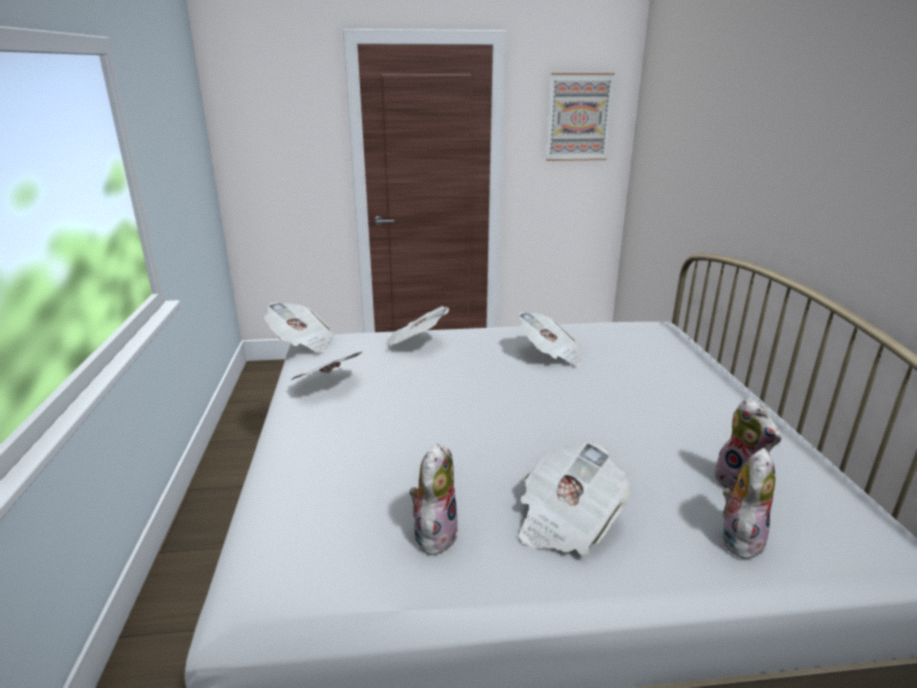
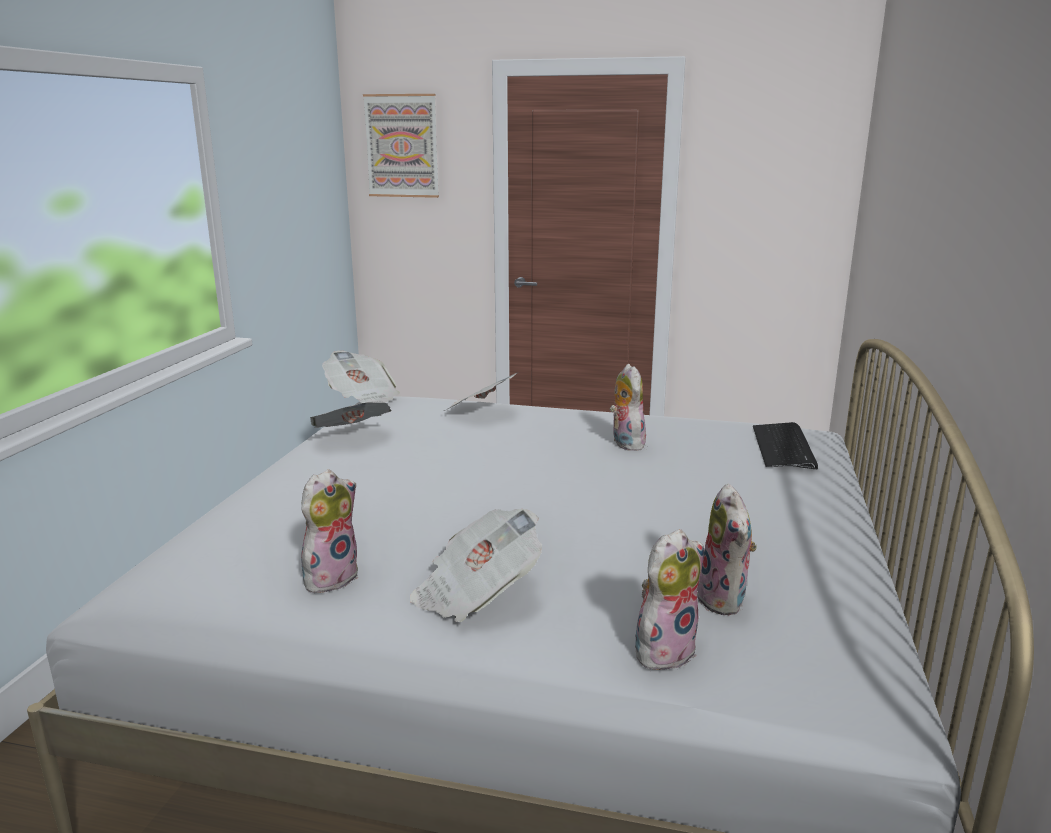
camera: 20 degrees right, 5 degrees down
(551, 355) = (625, 443): newspaper -> plush toy
(579, 117) = (780, 164): picture -> picture (402, 146)
(659, 341) = (784, 447): none -> keyboard

